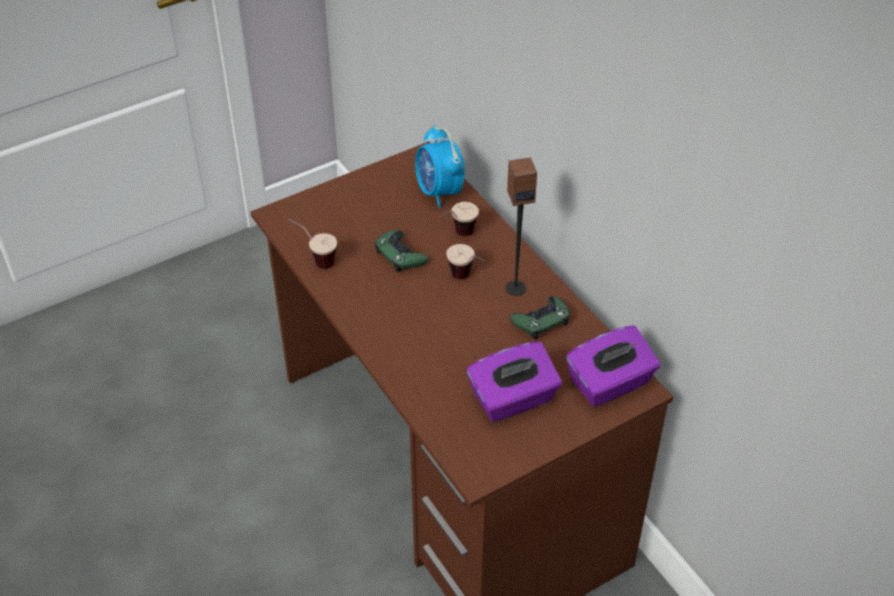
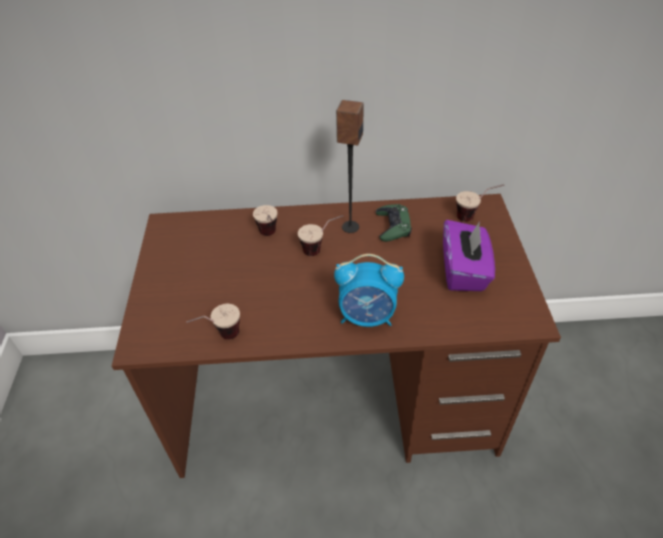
camera: 60 degrees left, 0 degrees up
(400, 255) = (263, 278): green game controller -> none
(439, 192) = (212, 229): alarm clock -> alarm clock (367, 316)
(610, 384) = (474, 216): purple tissue box -> cup

